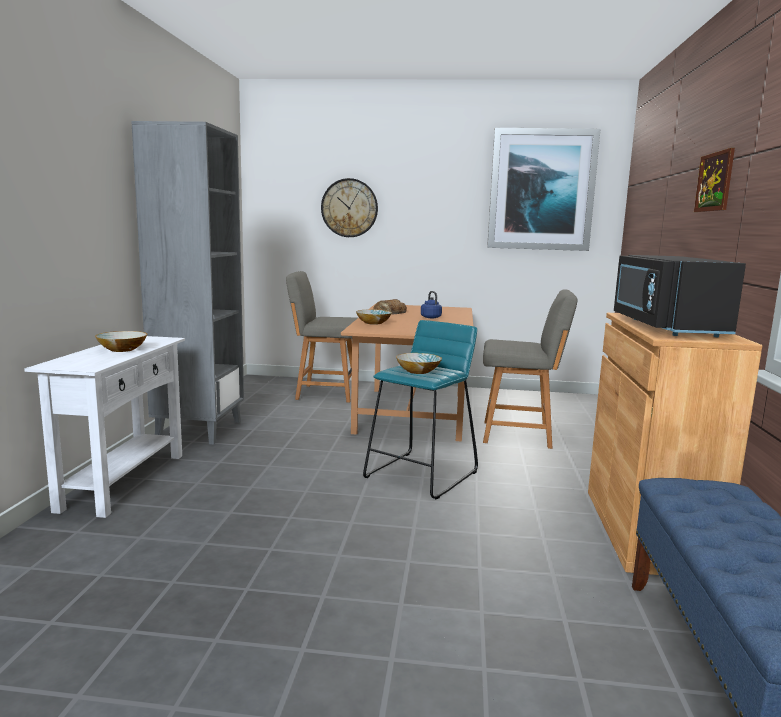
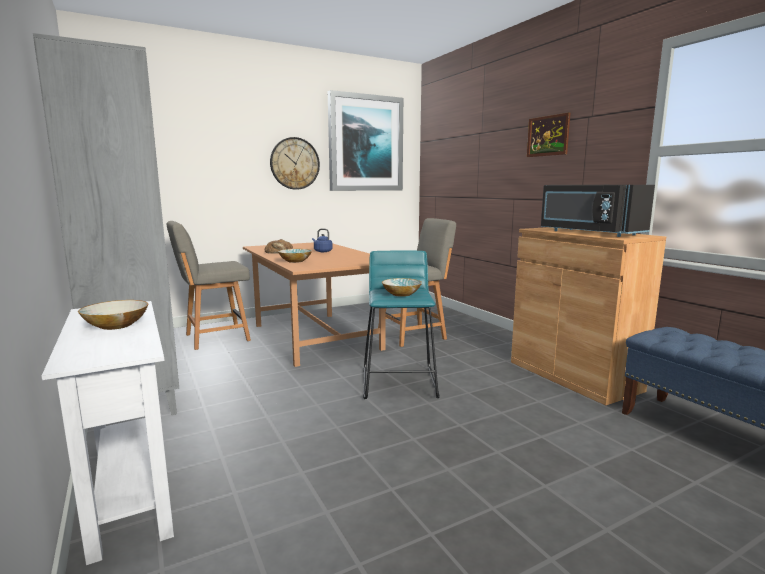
camera: 35 degrees left, 0 degrees up
(349, 208) = (204, 157): wall clock -> wall clock (295, 163)

